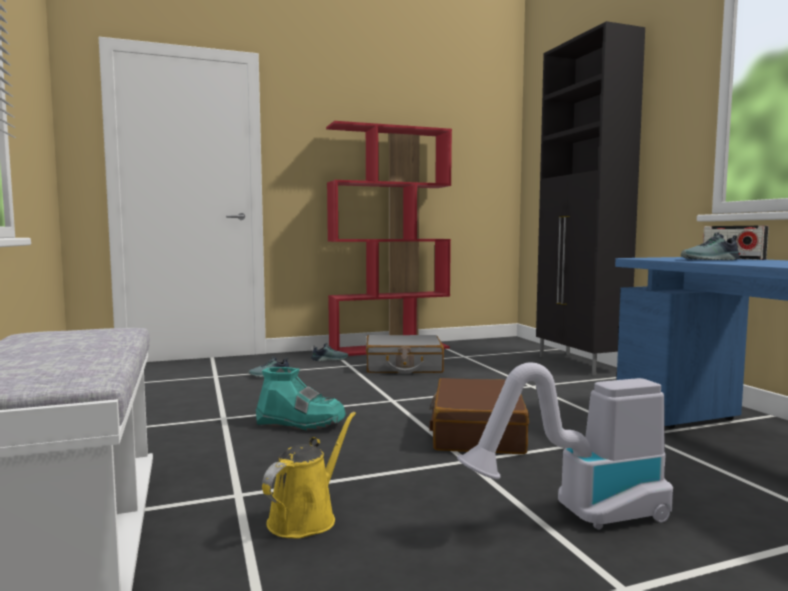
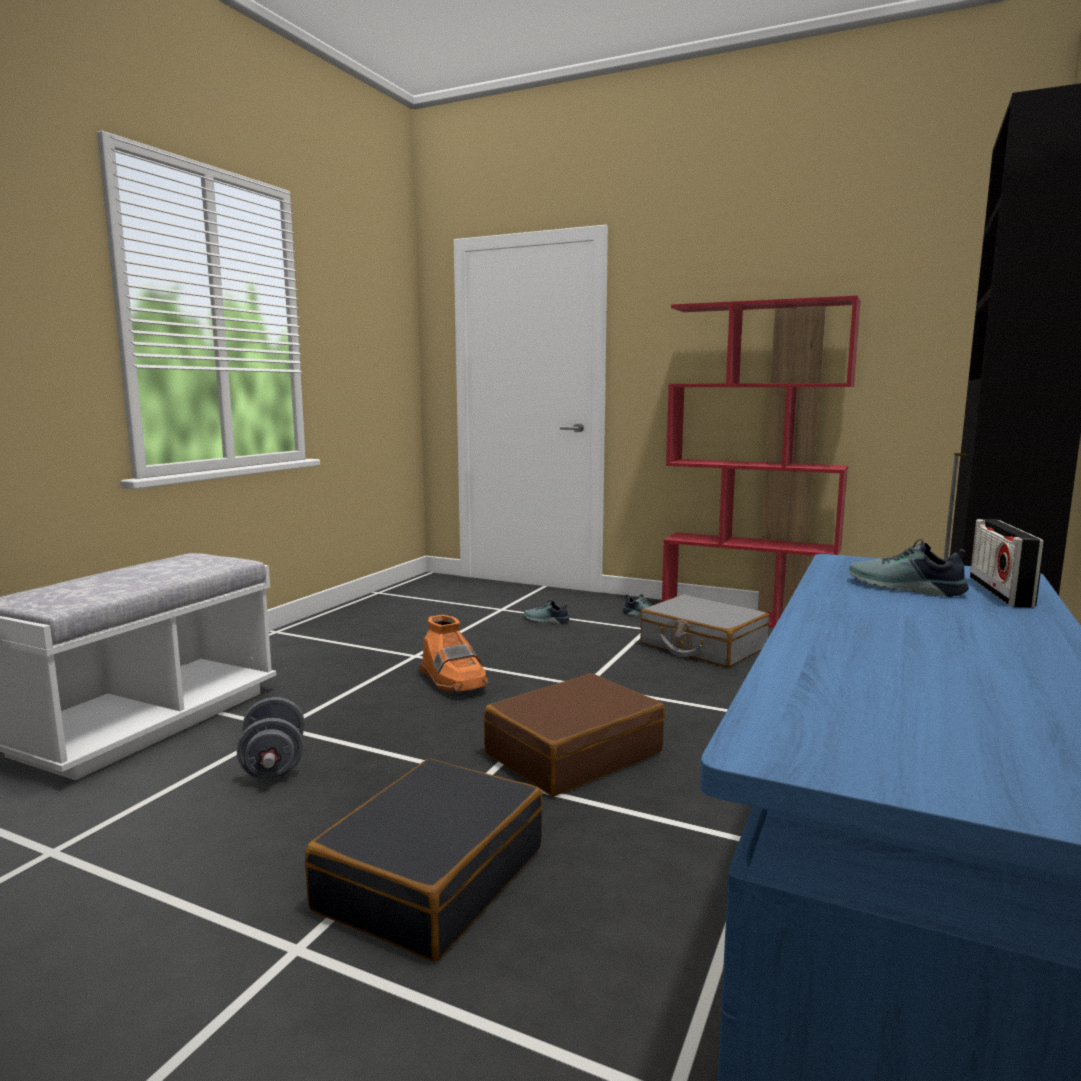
camera: 45 degrees right, 5 degrees up
(301, 423) = (453, 682): turquoise boot -> orange boot
(306, 518) = (274, 765): yellow watering can -> grey dumbbell
(579, 517) = (431, 878): vacuum cleaner -> black suitcase

